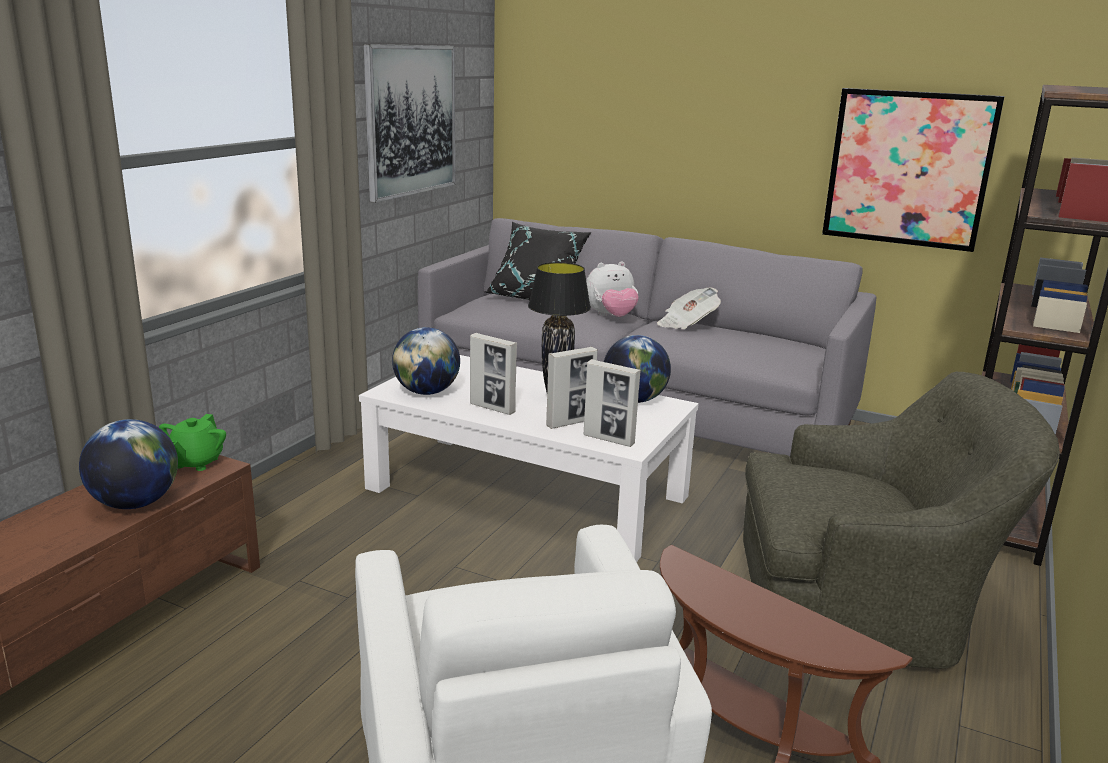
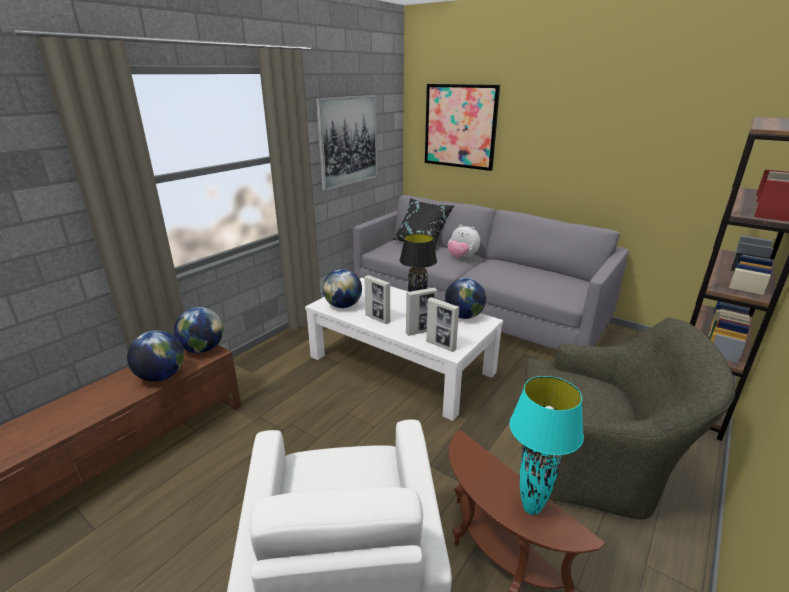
camera: 10 degrees right, 5 degrees up
(195, 462) = (203, 349): green teapot -> globe
(611, 317) = (462, 257): plush toy -> plush toy turned 45 degrees clockwise
(687, 324) = (506, 264): newspaper -> none
(800, 627) = (530, 507): none -> turquoise table lamp
(908, 168) = (655, 170): picture -> picture (460, 126)

